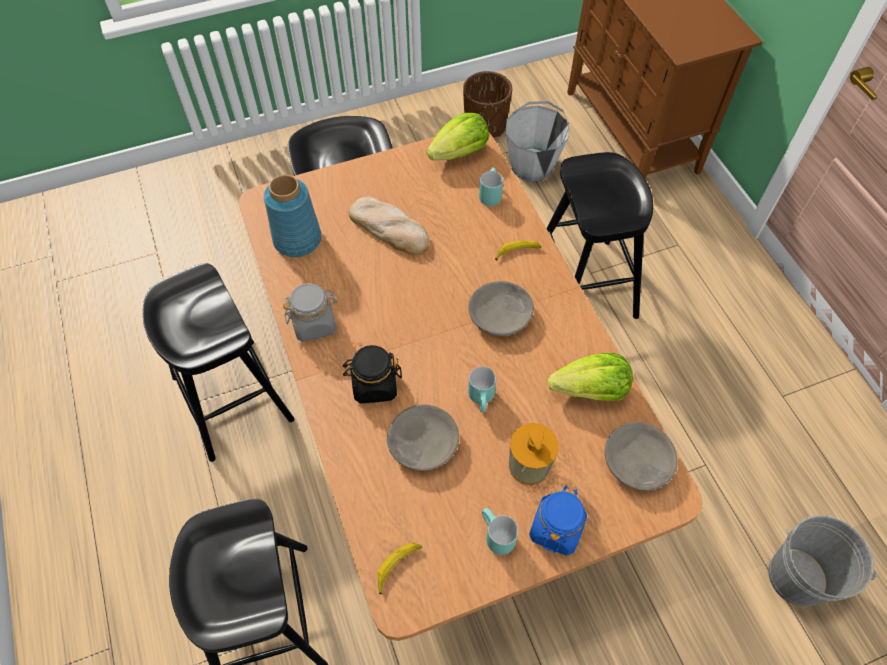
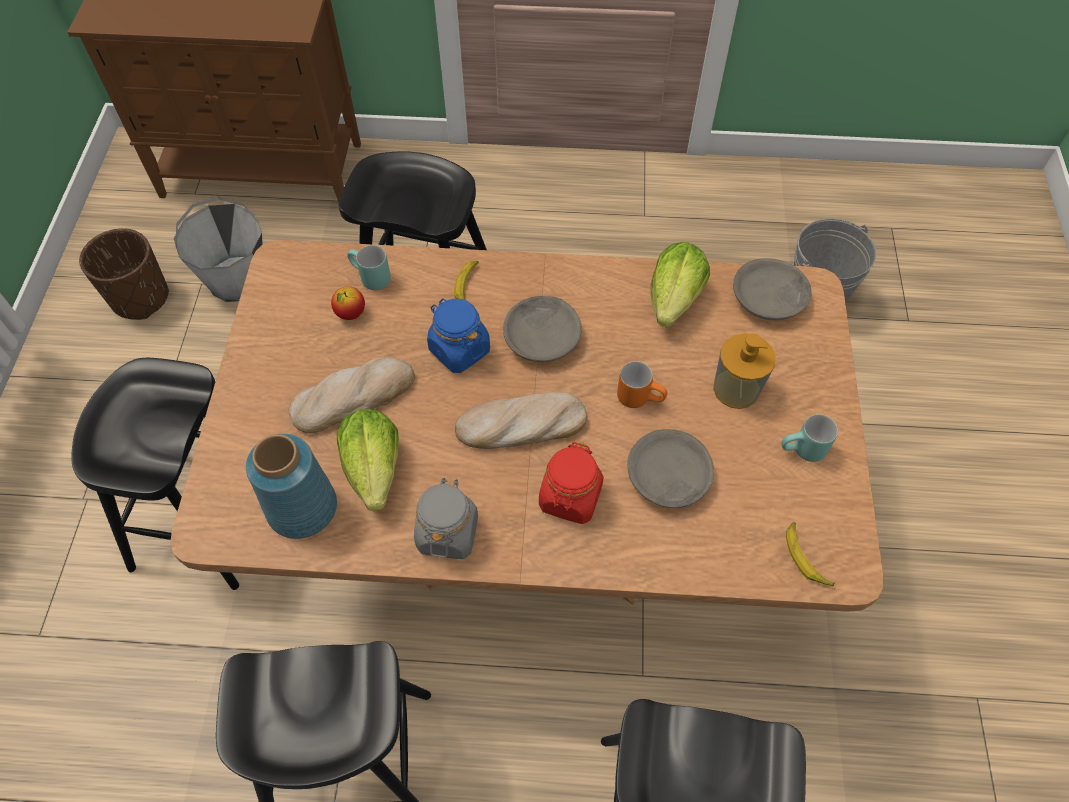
camera: 65 degrees left, 0 degrees up
(374, 385) = (570, 497): black jar -> red jar
(418, 332) = (521, 425): none -> bread
(454, 197) = (350, 313): none -> apple
(460, 153) = (287, 280): lettuce -> lettuce (374, 468)
(483, 399) = (640, 397): turquoise mug -> orange mug
(556, 528) = (813, 395): blue jar -> blue jar (459, 350)

